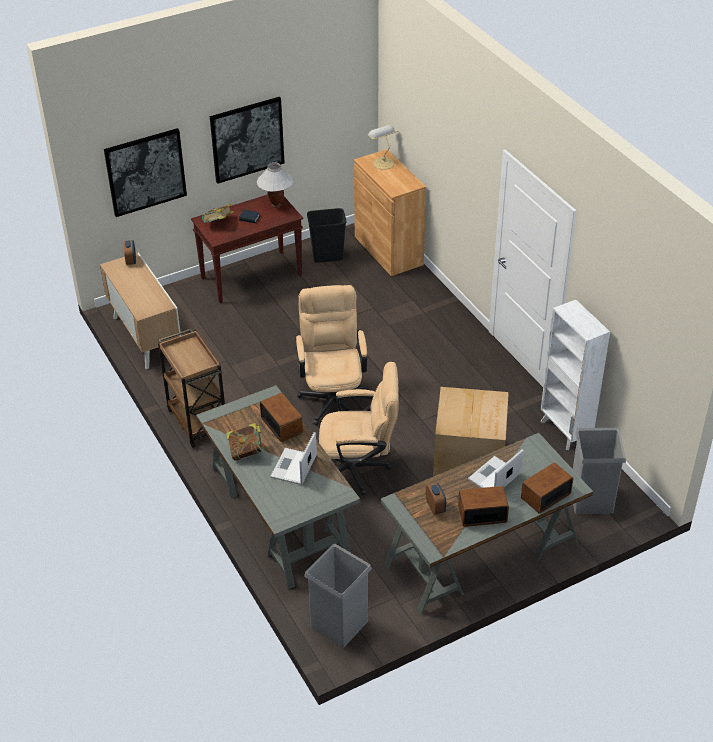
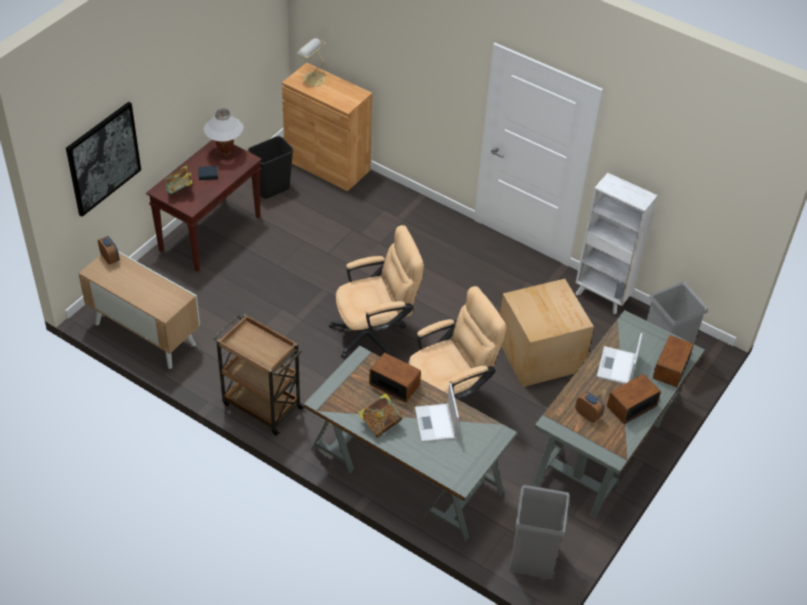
camera: 30 degrees left, 5 degrees up
(247, 139) = (186, 92): picture -> none
(333, 396) = (375, 333): beige office chair -> beige office chair turned 105 degrees clockwise

